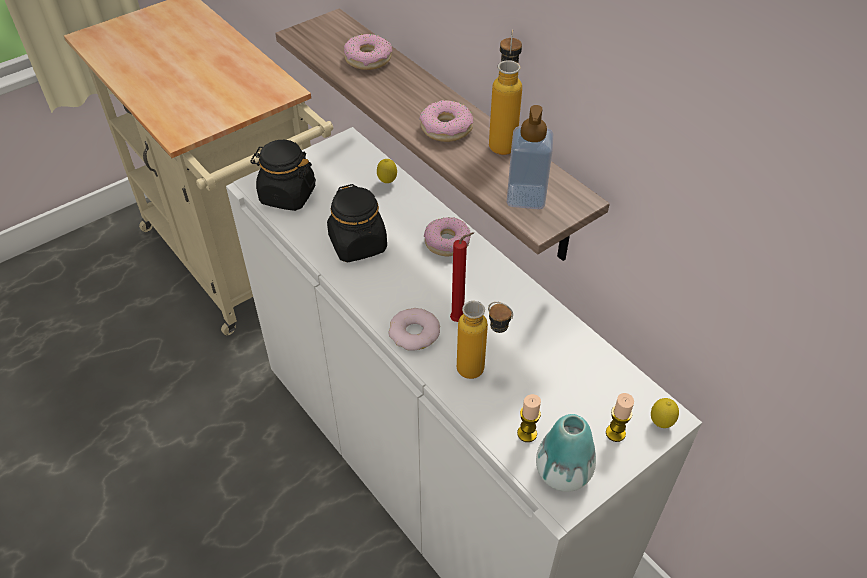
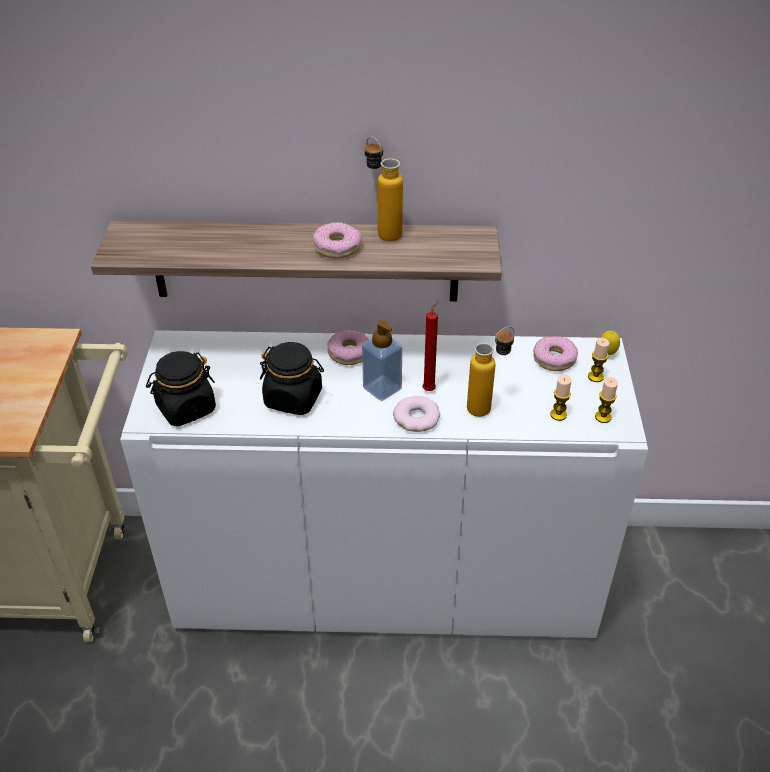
camera: 50 degrees left, 5 degrees down
(368, 59) = (202, 239): donut -> donut (554, 359)
(387, 182) = (247, 347): lemon -> none
(526, 197) = (451, 252): soap dispenser -> soap dispenser (382, 388)
(563, 472) = (603, 417): vase -> candle

